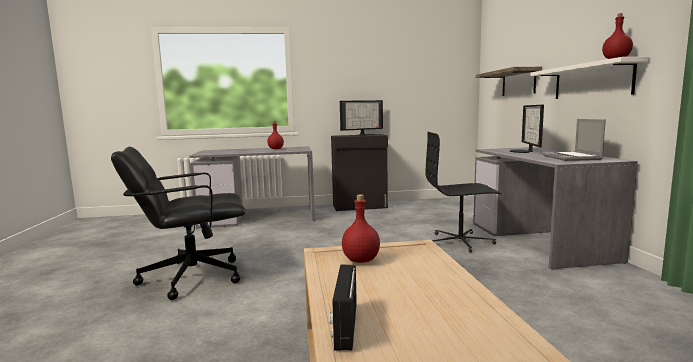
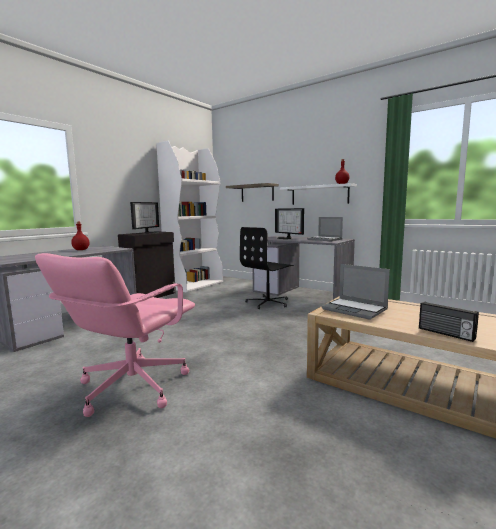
camera: 45 degrees left, 0 degrees up
(191, 277) = (131, 387): black office chair -> pink office chair
(361, 260) = (355, 309): red bottle -> laptop
(425, 203) = (195, 285): none -> white bookcase

